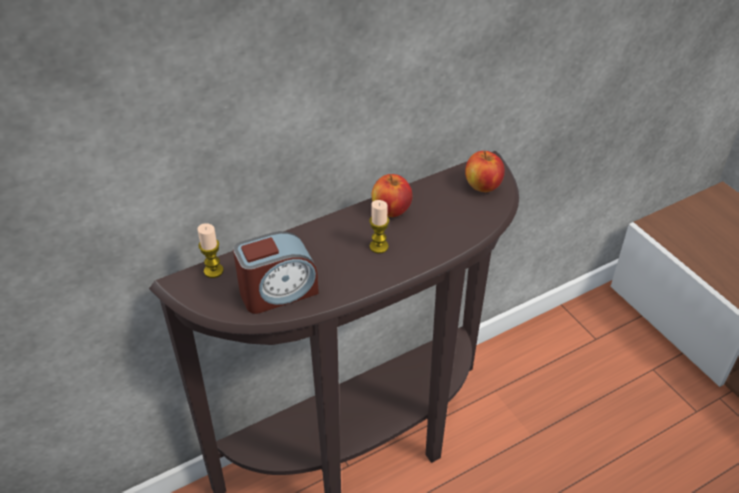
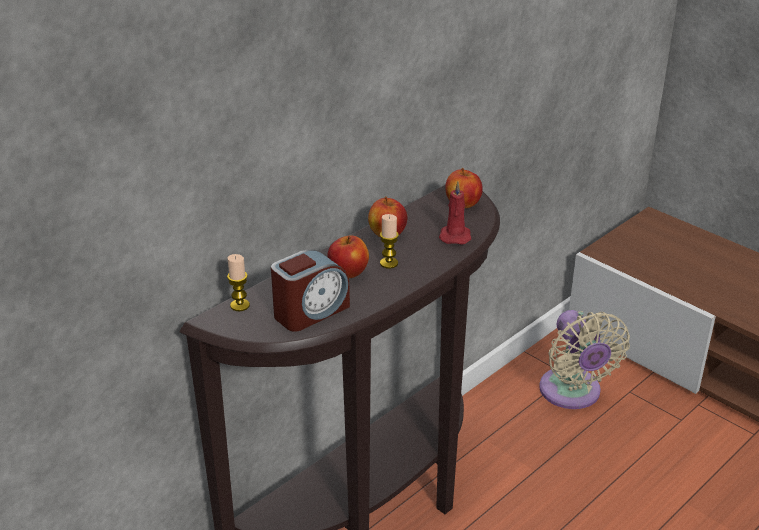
camera: 15 degrees left, 10 degrees down
(334, 251) = (348, 273): none -> apple
(459, 224) = (455, 236): none -> red candle
(594, 360) = (572, 394): none -> beige fan

